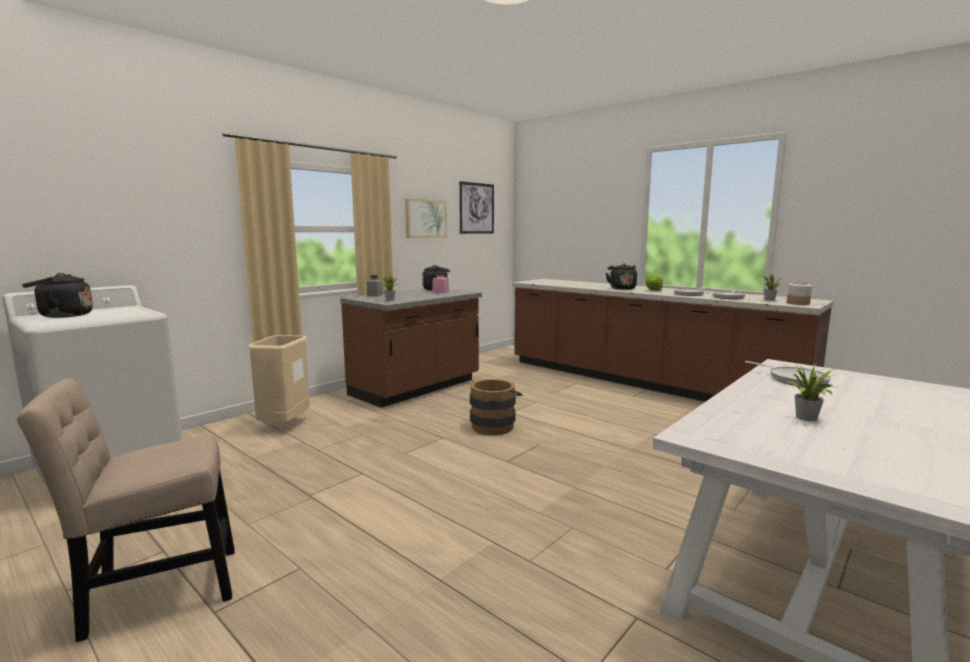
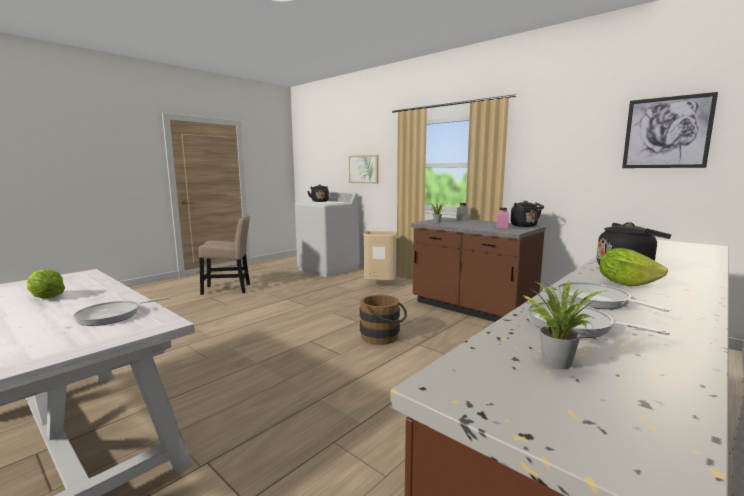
camera: 90 degrees right, 0 degrees up
(155, 591) = (229, 289): beige chair -> beige chair turned 105 degrees clockwise
(425, 218) = (563, 152): picture -> picture (363, 169)
(798, 303) = (490, 385): jar -> none
(806, 418) = (46, 298): potted plant -> lettuce

